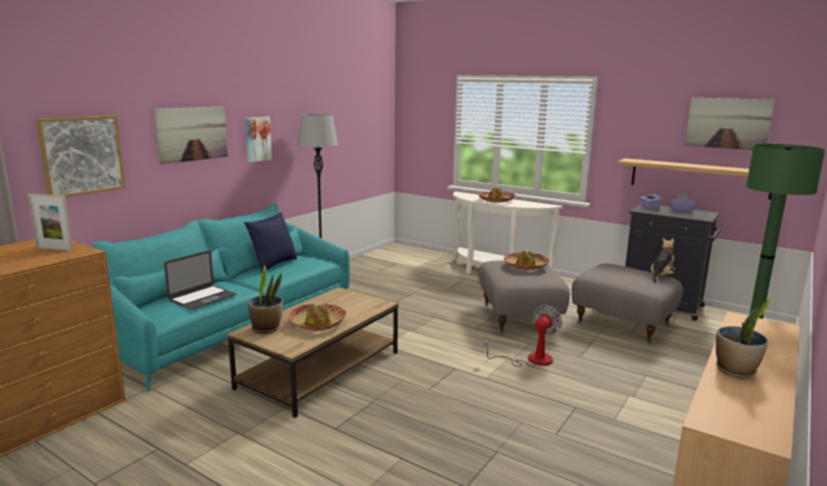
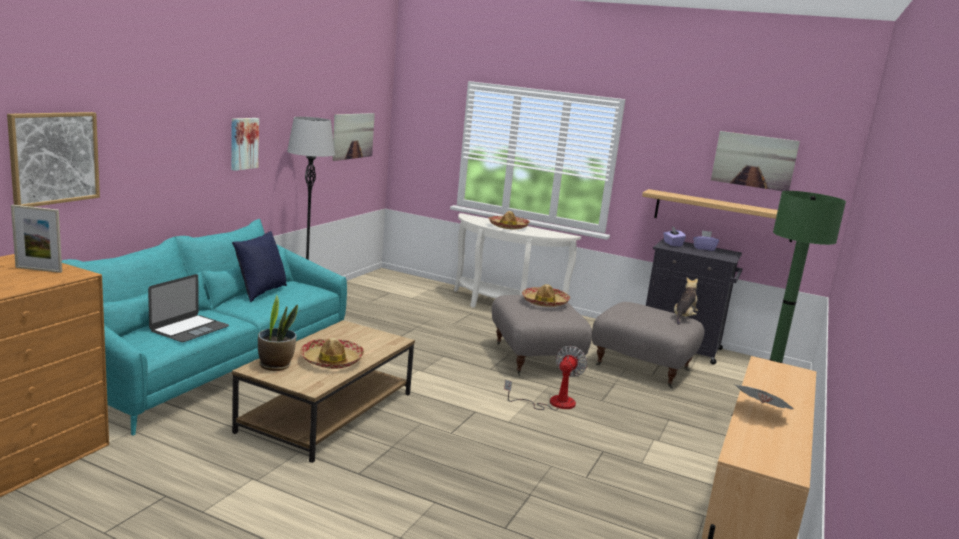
camera: 10 degrees left, 0 degrees up
(192, 134) = (174, 136): picture -> picture (353, 136)
(735, 371) = (761, 412): potted plant -> newspaper

